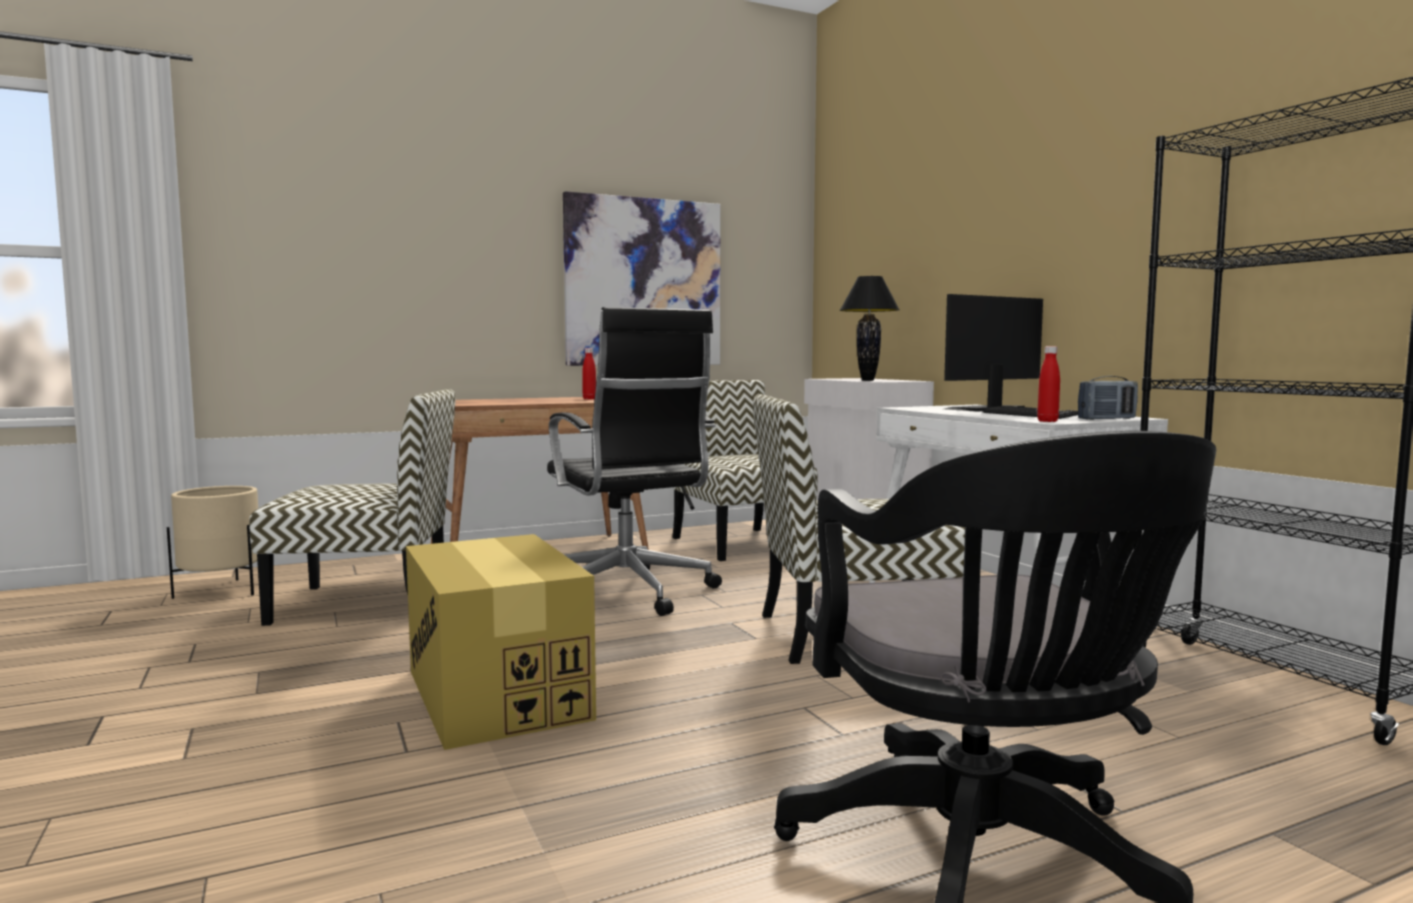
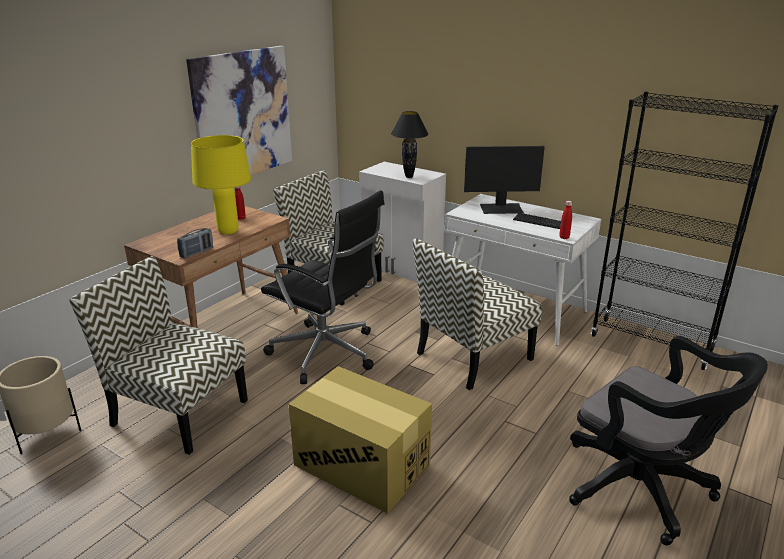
camera: 30 degrees left, 20 degrees up
(368, 602) = (178, 412): chair -> chair turned 120 degrees counterclockwise
(552, 401) = (228, 231): none -> yellow table lamp
(984, 409) = (501, 208): monitor -> monitor turned 120 degrees counterclockwise
(1107, 419) = (581, 226): radio -> radio (197, 252)

